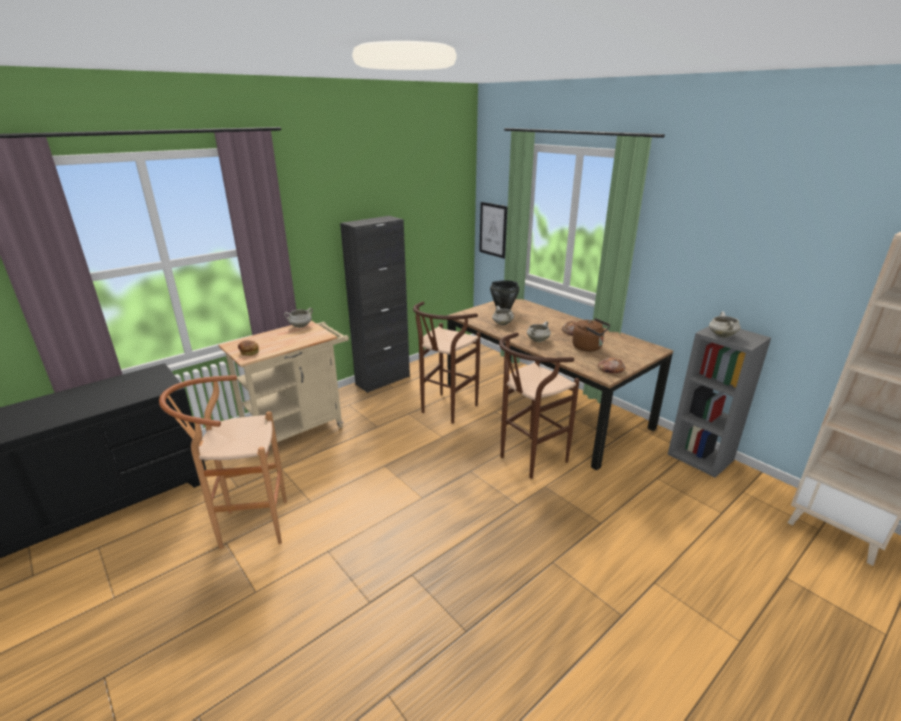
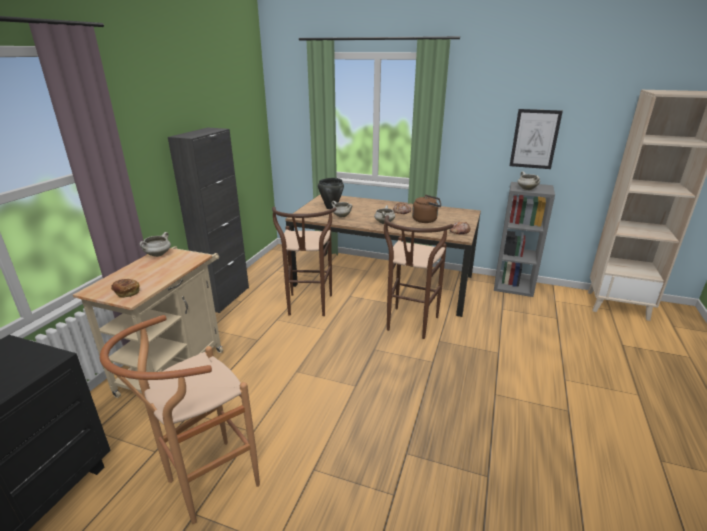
camera: 30 degrees left, 0 degrees up
(493, 230) = (291, 136): picture -> picture (534, 139)

